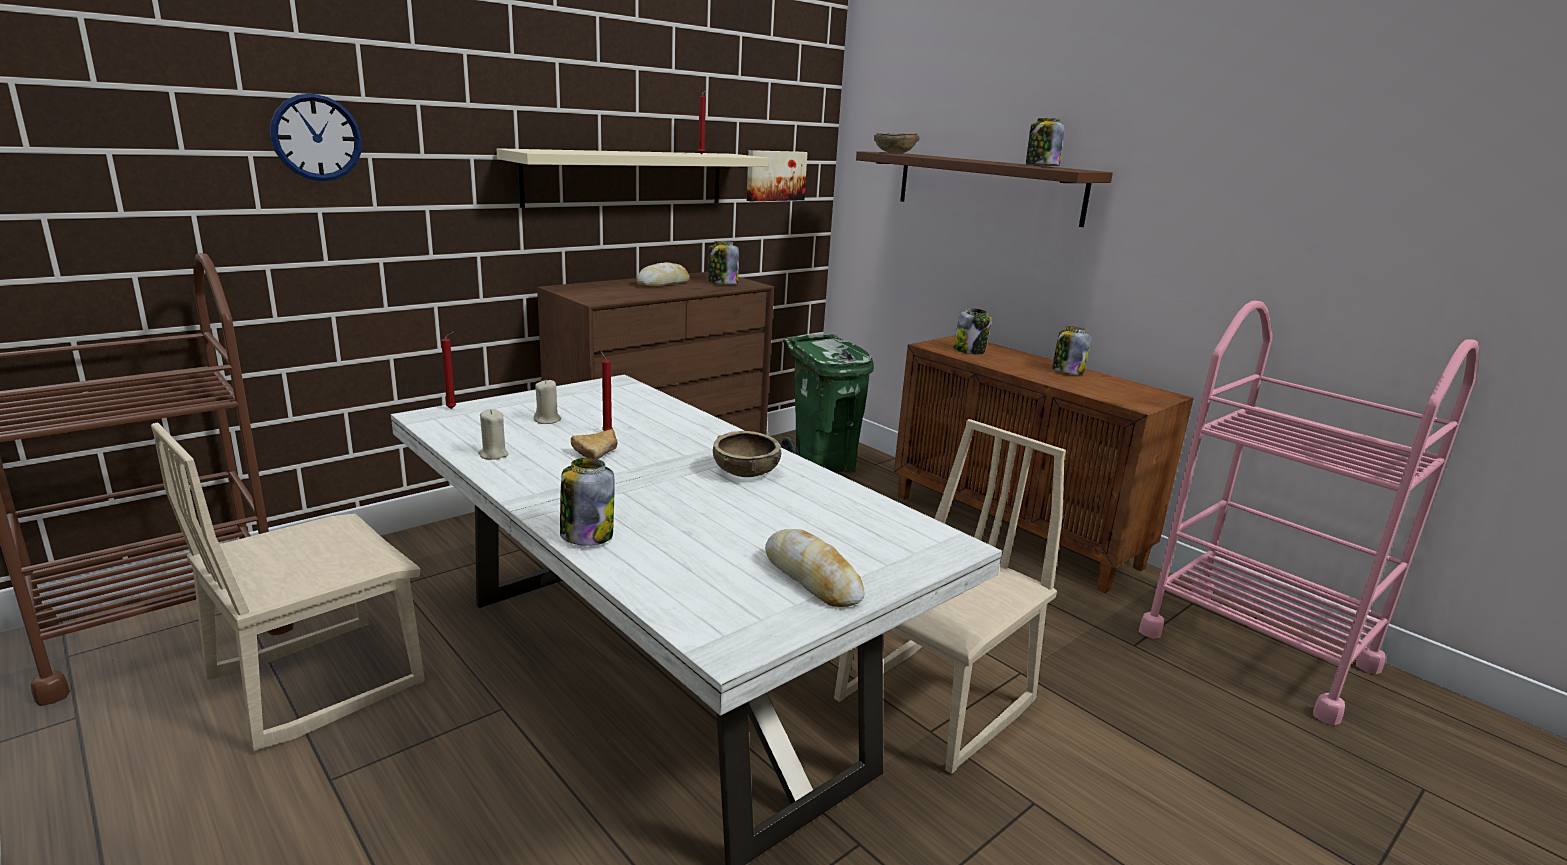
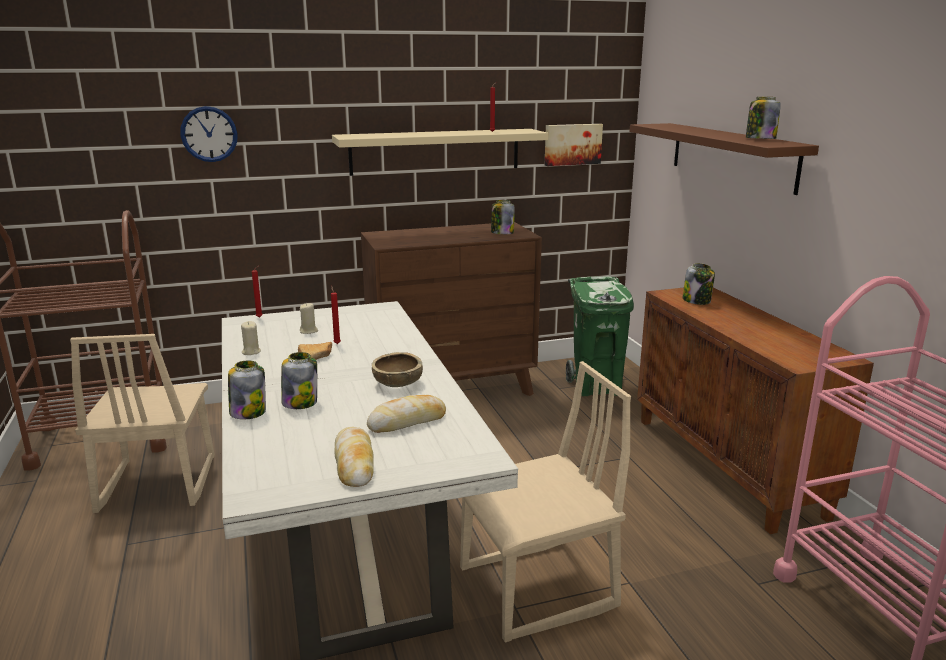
camera: 25 degrees right, 0 degrees up
(316, 680) = (156, 484): beige chair -> beige chair turned 75 degrees counterclockwise
(663, 283) = (455, 232): bread -> bread (407, 421)
(895, 153) = (661, 125): brown bowl -> none
(1067, 371) = (769, 327): jar -> jar (300, 402)

